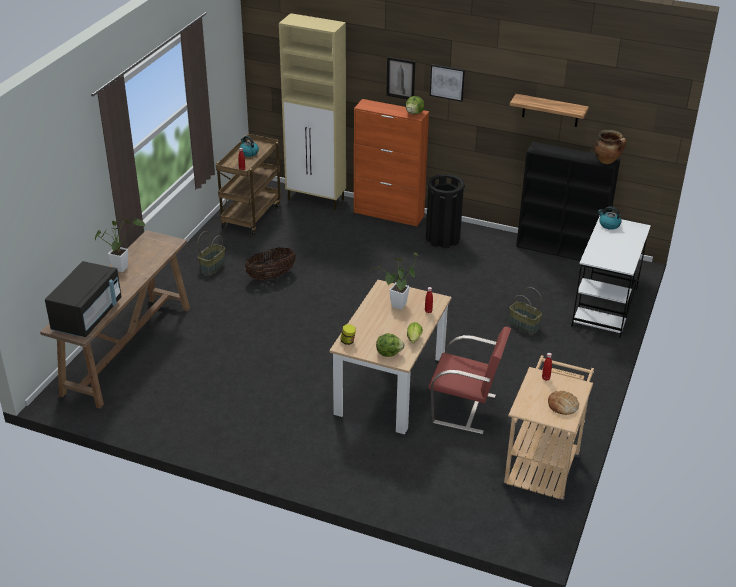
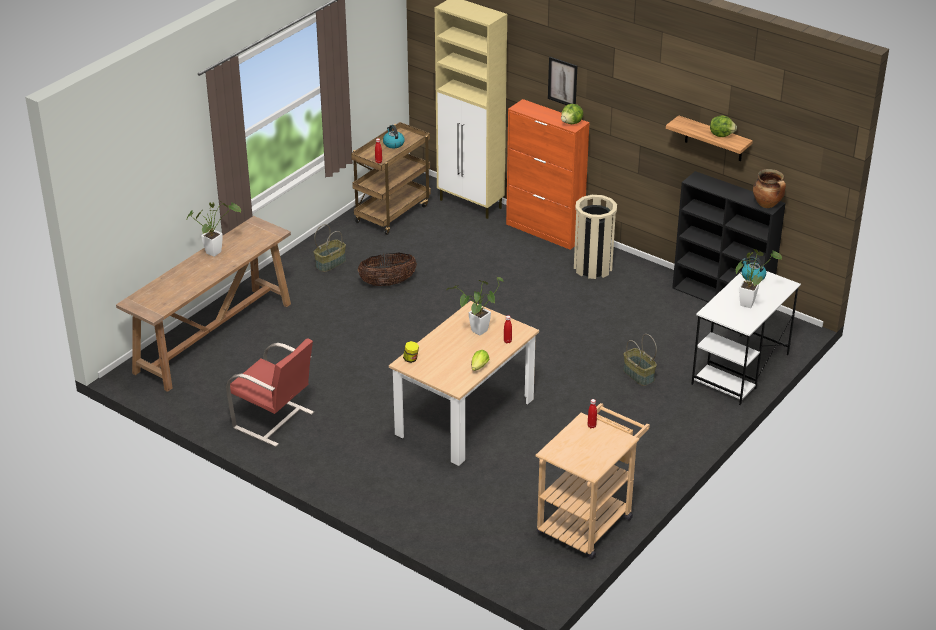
camera: 15 degrees right, 0 degrees up
(87, 316) = (165, 296): black microwave -> none
(389, 353) = (447, 377): lettuce -> lettuce (721, 135)
(442, 238) = (593, 267): black trash can -> beige trash can
(447, 82) = (609, 92): picture -> none
(465, 409) = (533, 452): red chair -> red chair (274, 421)
(563, 405) = (595, 455): bread -> none
(617, 246) = (748, 302): none -> potted plant

